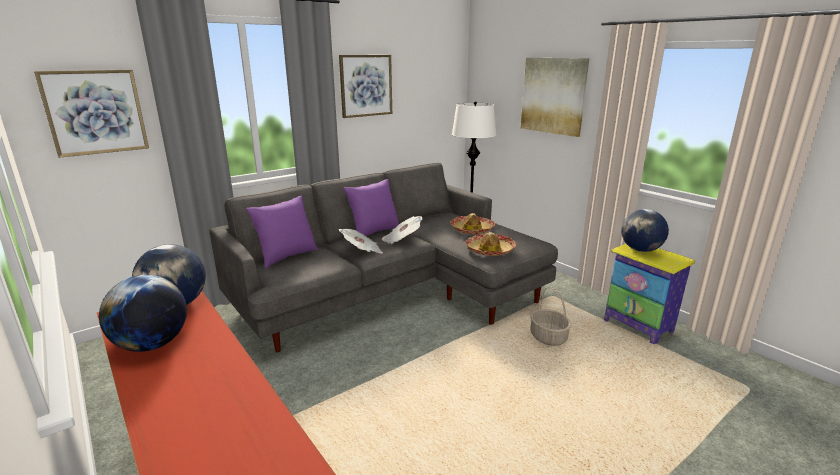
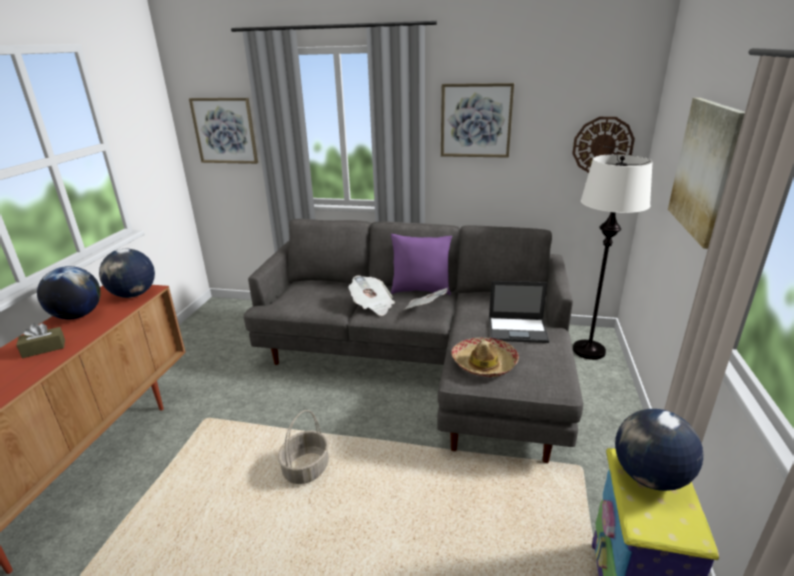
camera: 50 degrees right, 5 degrees up
(197, 377) = (44, 348): none -> brown tissue box
(286, 256) = (320, 285): purple pillow -> none
(444, 100) = (602, 146): none -> wall clock
(472, 230) = (518, 330): hat -> laptop
(549, 337) = (484, 508): basket -> basket (306, 469)

